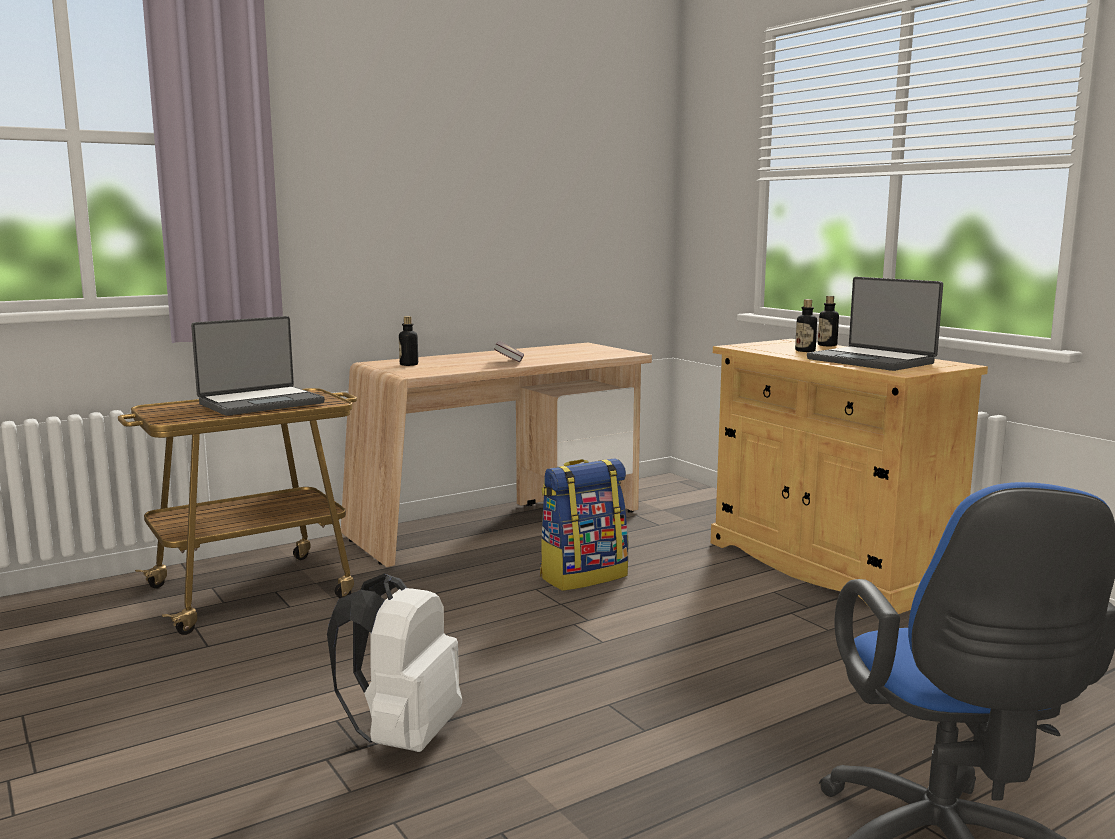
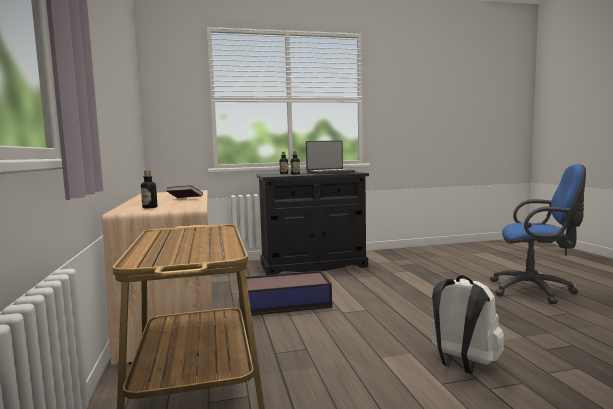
camera: 70 degrees left, 5 degrees down
(260, 403) = (191, 237): laptop -> none
(583, 576) = (282, 303): backpack -> storage box
(828, 566) = (313, 265): beige cabinet -> black cabinet

